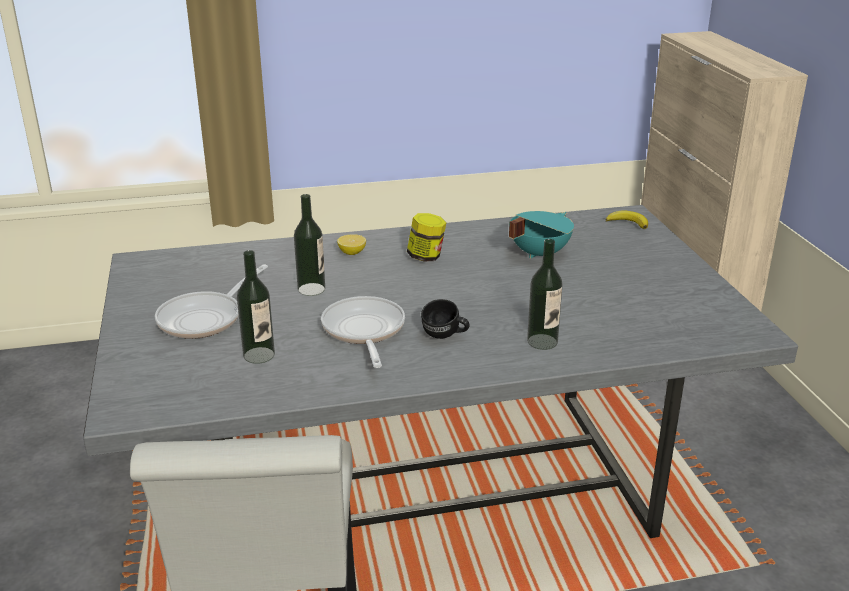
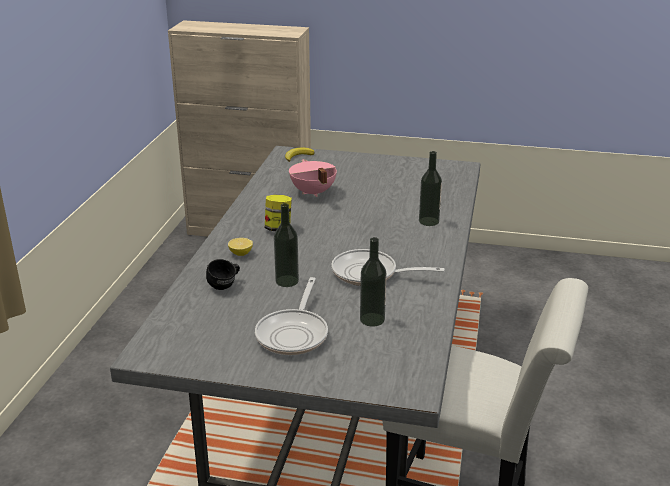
camera: 65 degrees left, 0 degrees up
(205, 318) = (294, 333): frying pan -> frying pan turned 45 degrees clockwise
(444, 337) = (399, 248): black mug -> black mug (225, 285)
(538, 253) = (312, 192): turquoise cooking pot -> pink cooking pot

